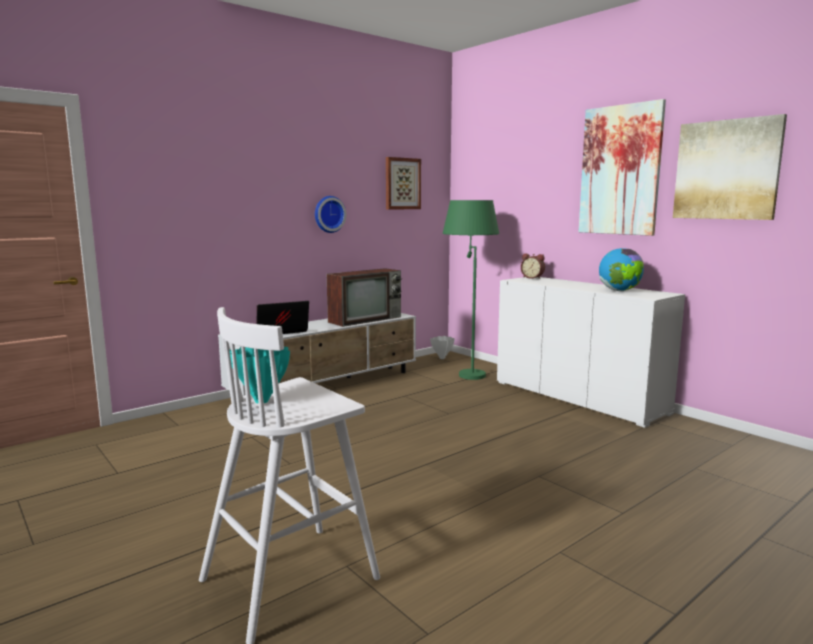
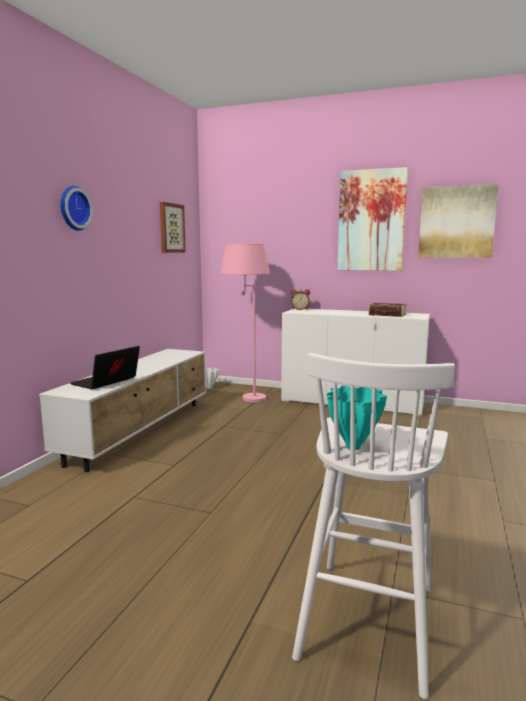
camera: 30 degrees left, 0 degrees up
(328, 214) = (122, 257): wall clock -> wall clock (73, 208)
(366, 319) = (167, 359): television -> none
(467, 371) = (245, 396): green floor lamp -> pink floor lamp
(619, 291) = (387, 314): globe -> book

